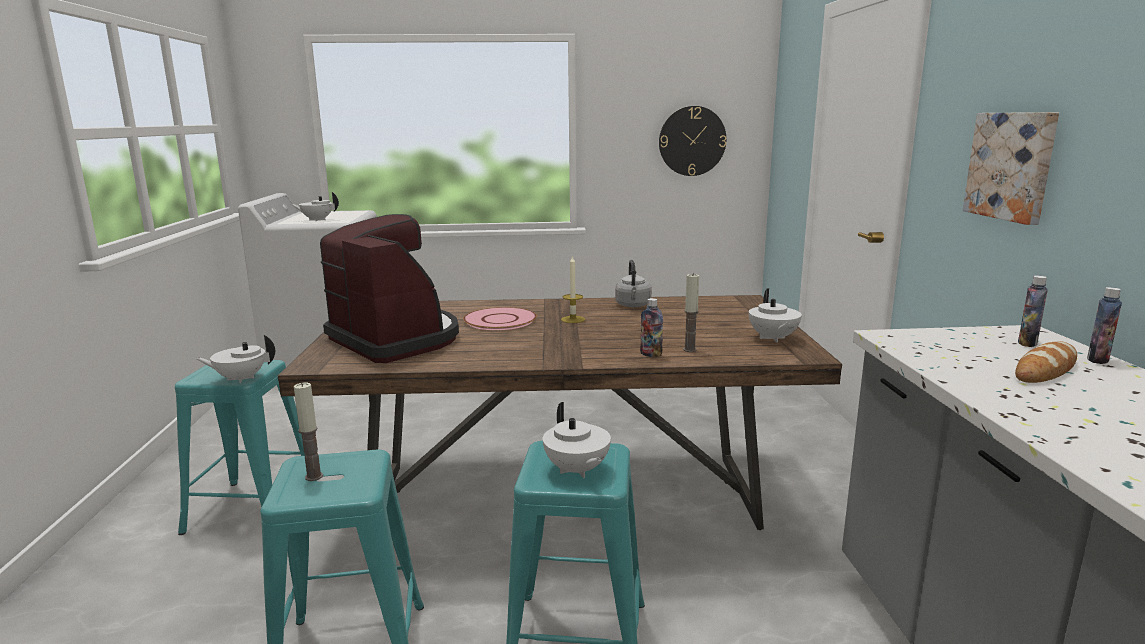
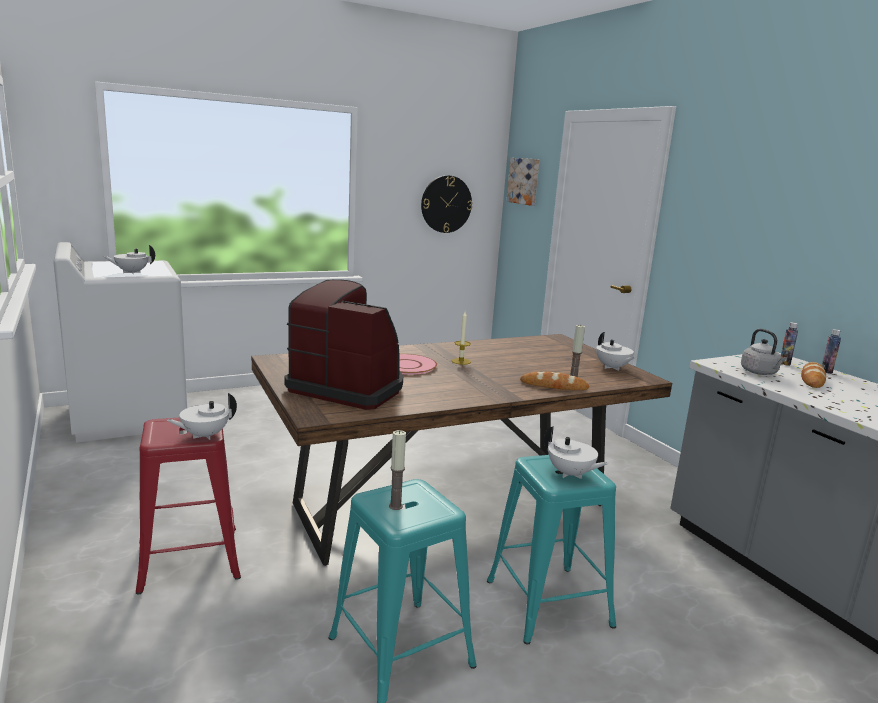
camera: 25 degrees left, 0 degrees up
(253, 508) = (190, 558): turquoise stool -> red stool
(633, 305) = (488, 347): grey kettle -> grey kettle (760, 373)
(651, 354) = (554, 386): bottle -> bread
(1012, 166) = (747, 249): picture -> picture (524, 181)

